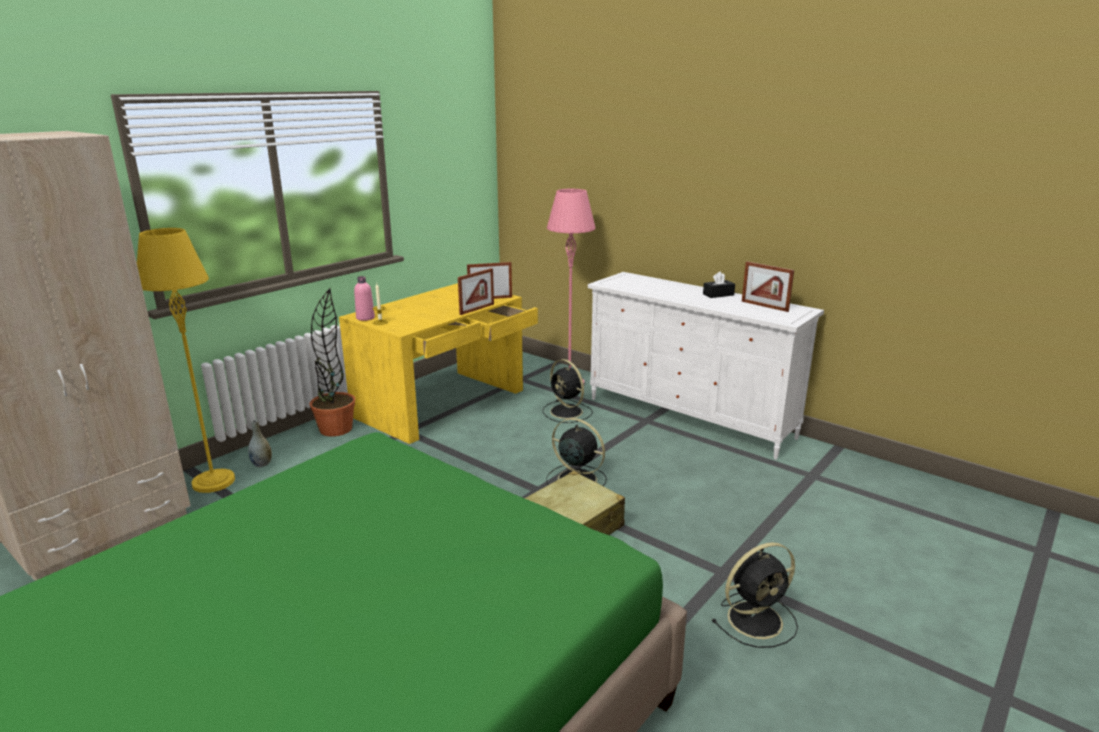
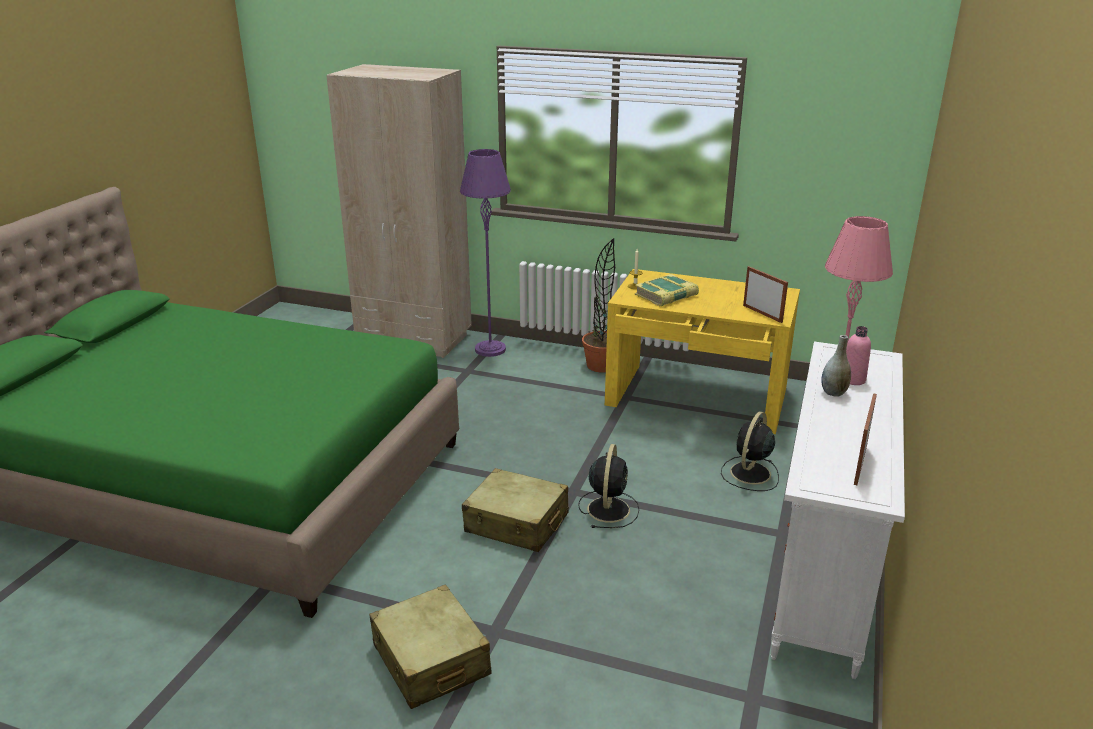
camera: 70 degrees right, 5 degrees up
(213, 482) = (490, 349): yellow floor lamp -> purple floor lamp
(262, 464) = (525, 357): grey vase -> grey vase (833, 393)
(365, 318) = (639, 278): pink bottle -> pink bottle (853, 380)
(416, 316) = (666, 295): none -> book
(477, 309) = (719, 315): picture frame -> none
(718, 294) = (875, 427): black tissue box -> none
(757, 619) = (431, 660): black fan -> beige suitcase

